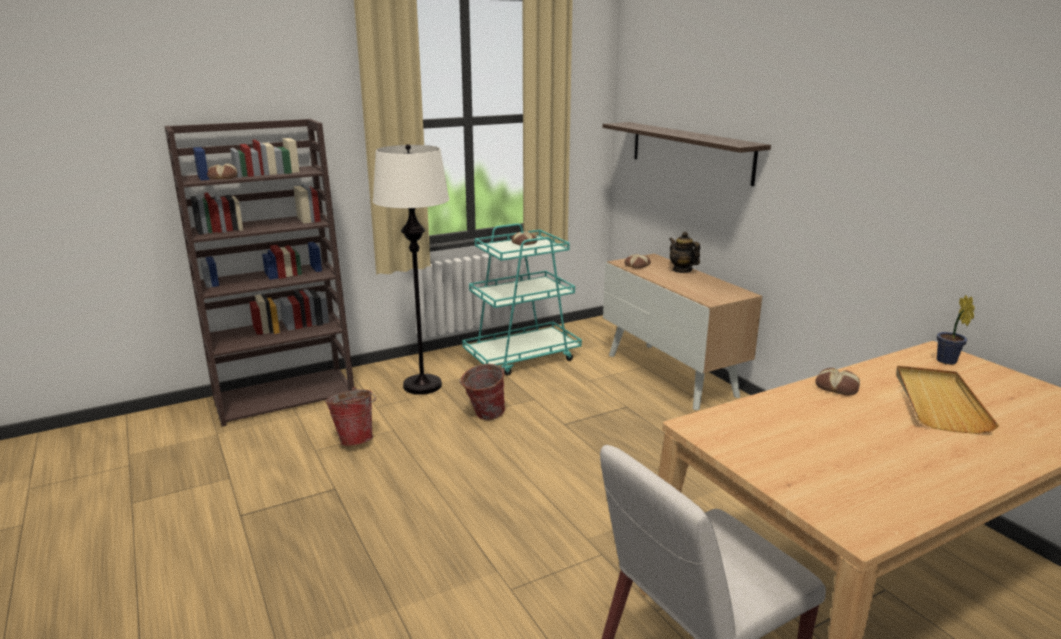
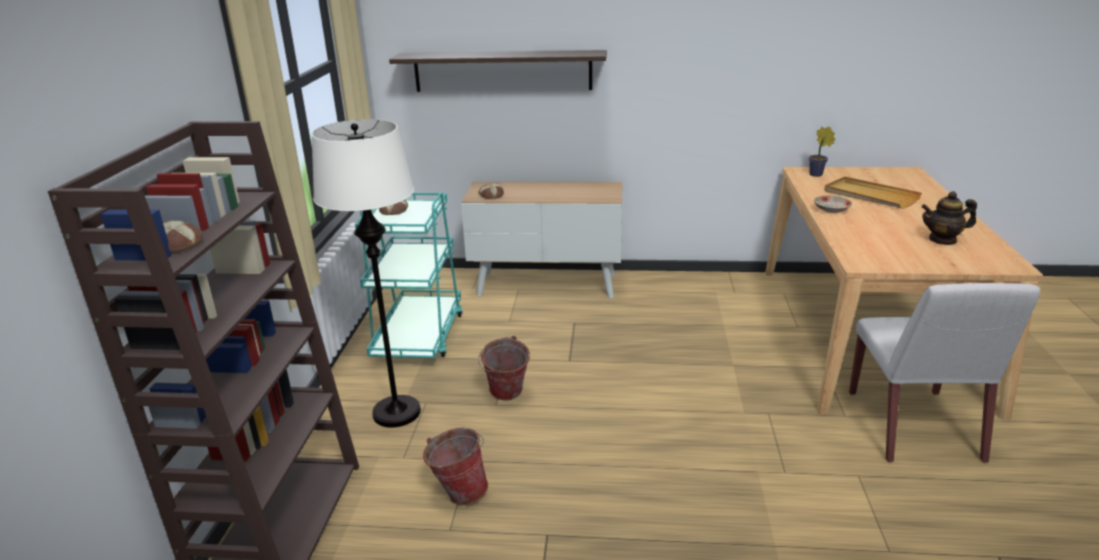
camera: 55 degrees left, 5 degrees up
(682, 270) = (530, 185): teapot -> teapot (943, 240)
(837, 387) = (830, 210): bread -> plate

